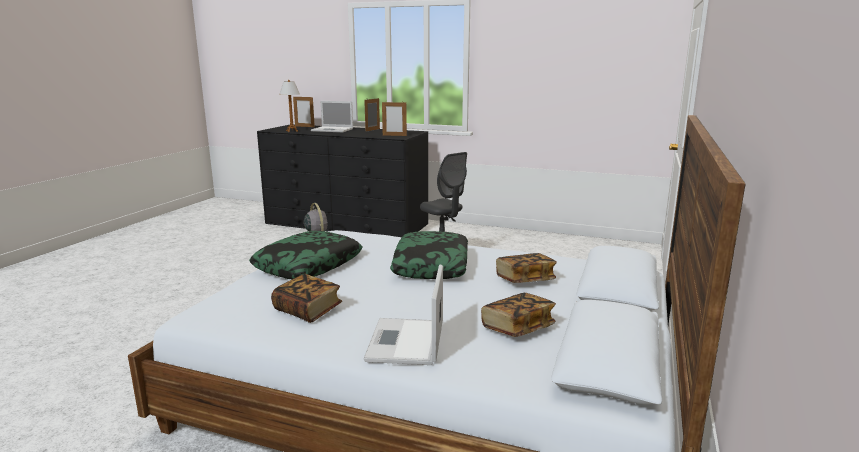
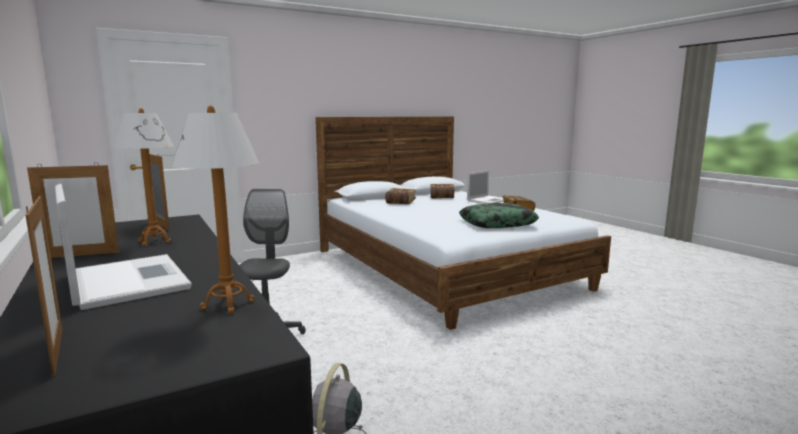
camera: 140 degrees left, 5 degrees down
(368, 133) = (154, 241): none -> table lamp
(431, 265) = (428, 212): pillow -> none

